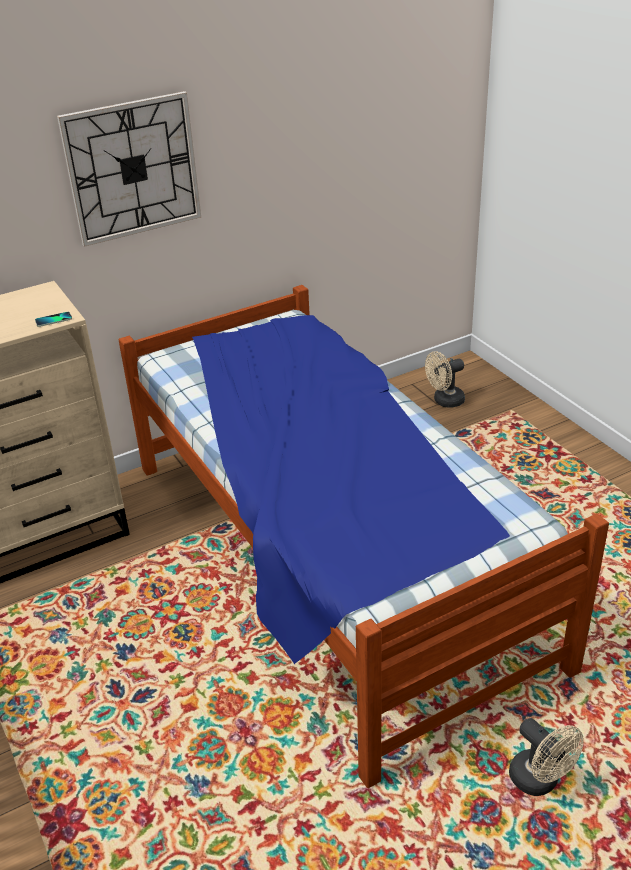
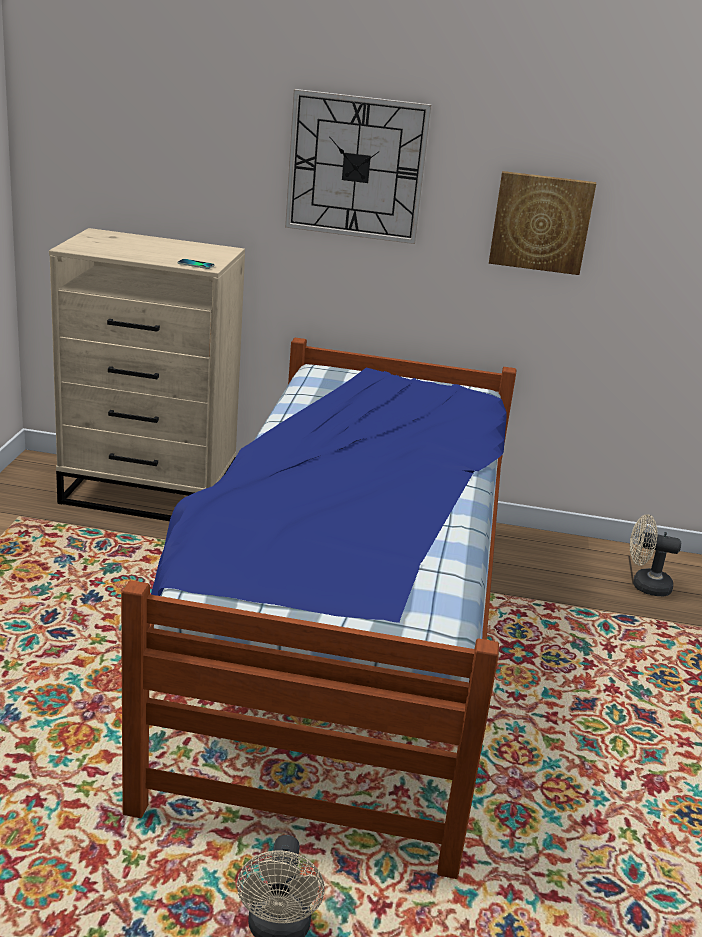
camera: 35 degrees right, 10 degrees down
(293, 161) = (541, 222): none -> picture

